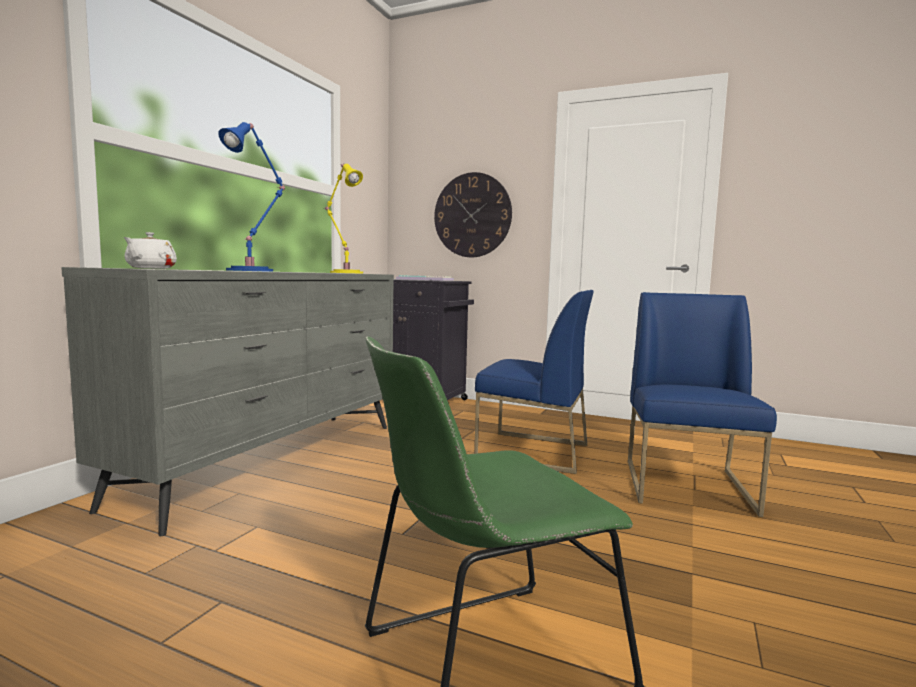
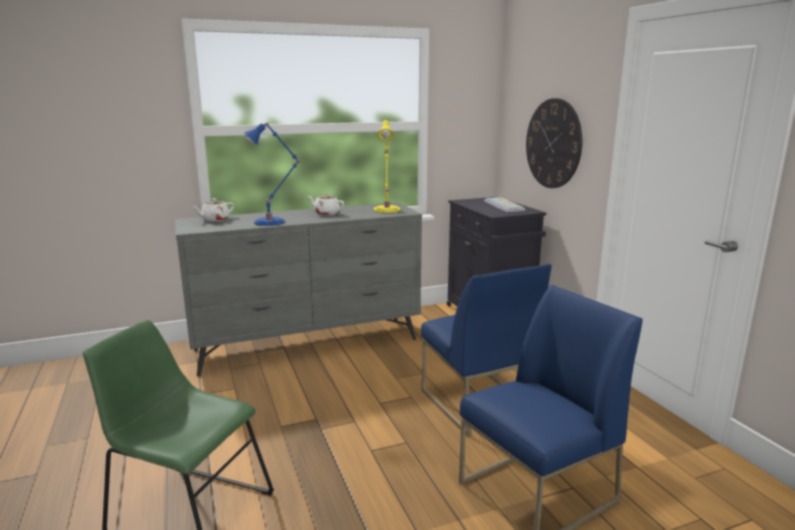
camera: 45 degrees right, 10 degrees up
(291, 271) = (326, 213): none -> white teapot

